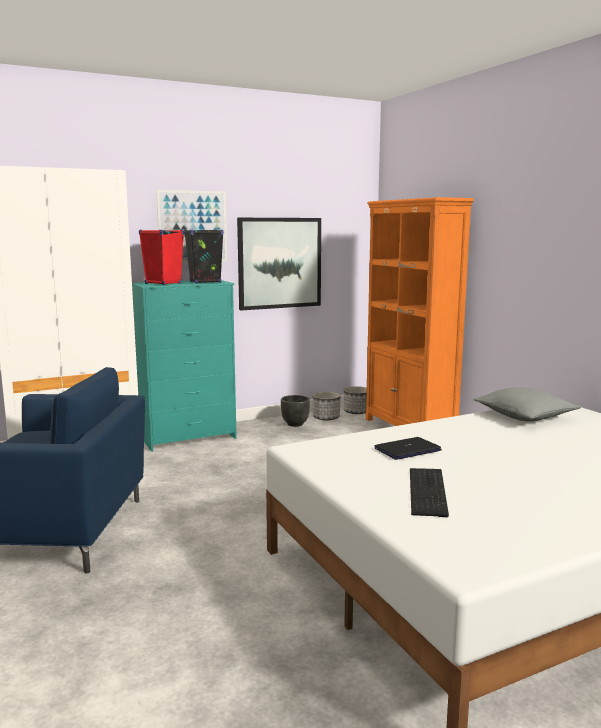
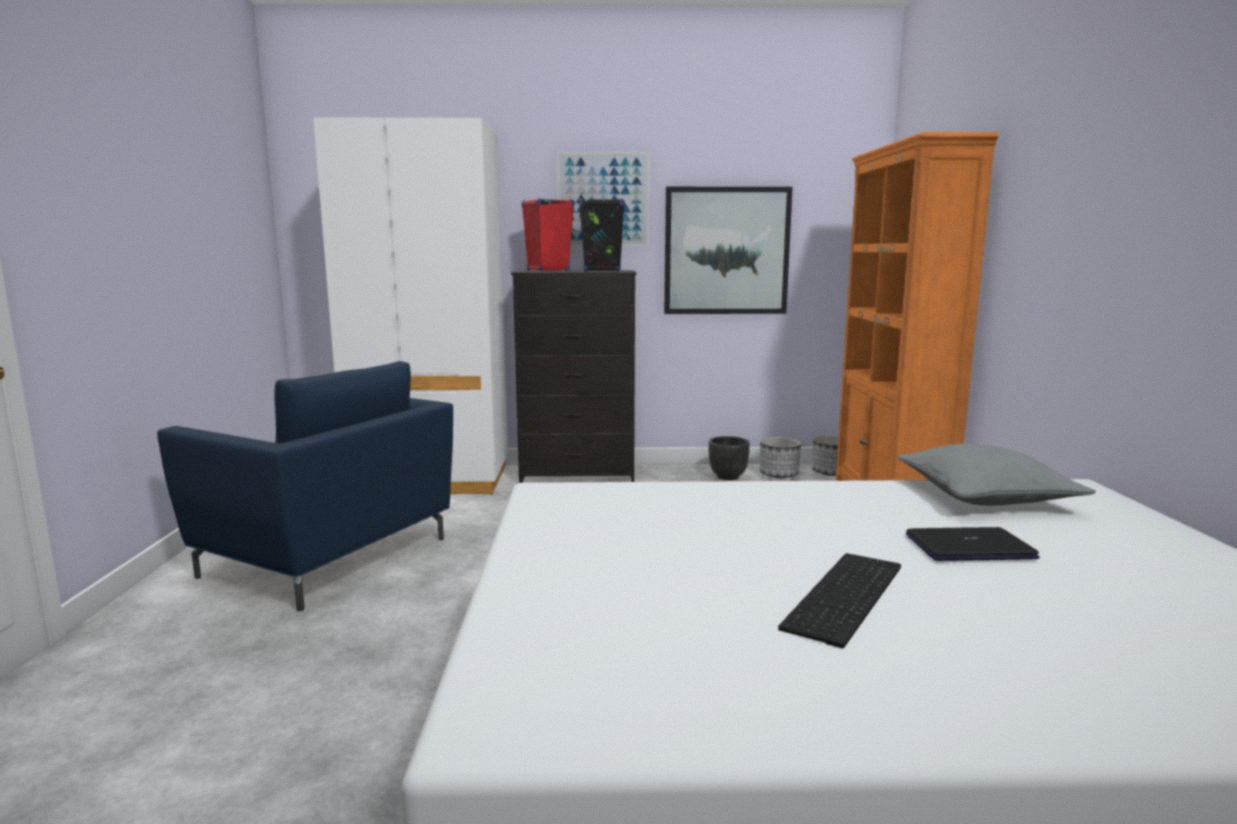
camera: 25 degrees right, 0 degrees up
(189, 438) = (578, 475): turquoise dresser -> black dresser
(407, 449) = (701, 516): laptop -> laptop (969, 547)
(429, 492) = (636, 584): keyboard -> keyboard (848, 598)

